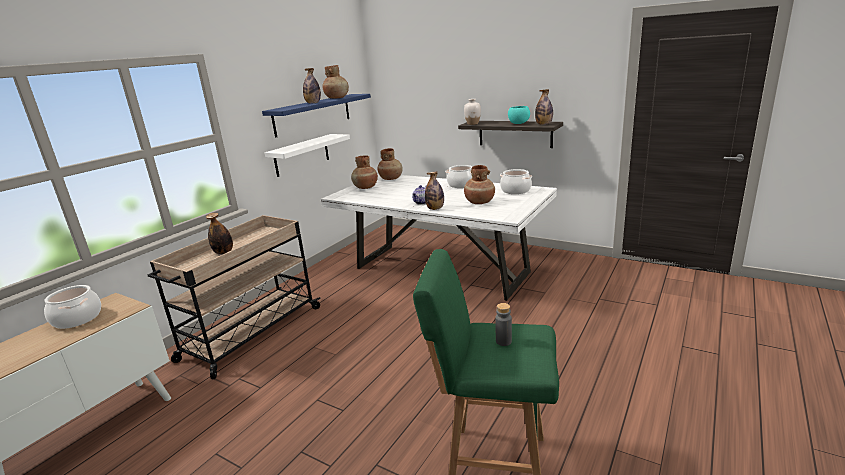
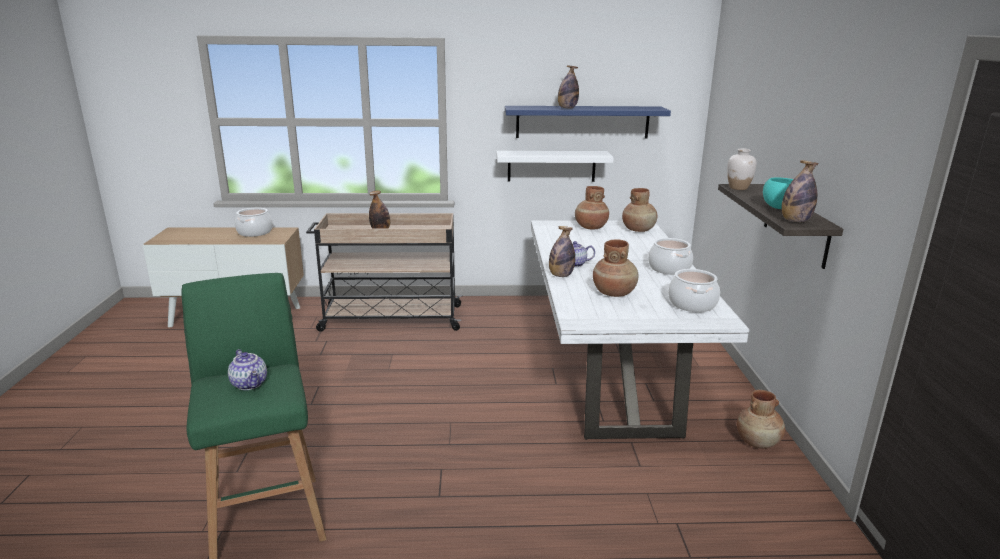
camera: 55 degrees right, 0 degrees up
(337, 98) = (616, 108): brown vase -> brown vase (758, 442)
(503, 341) = (250, 384): grey bottle -> teapot

